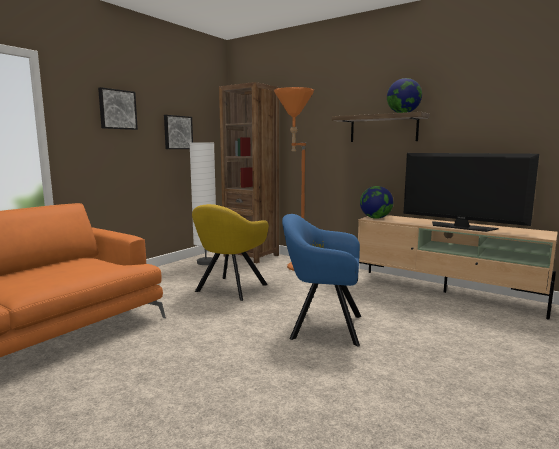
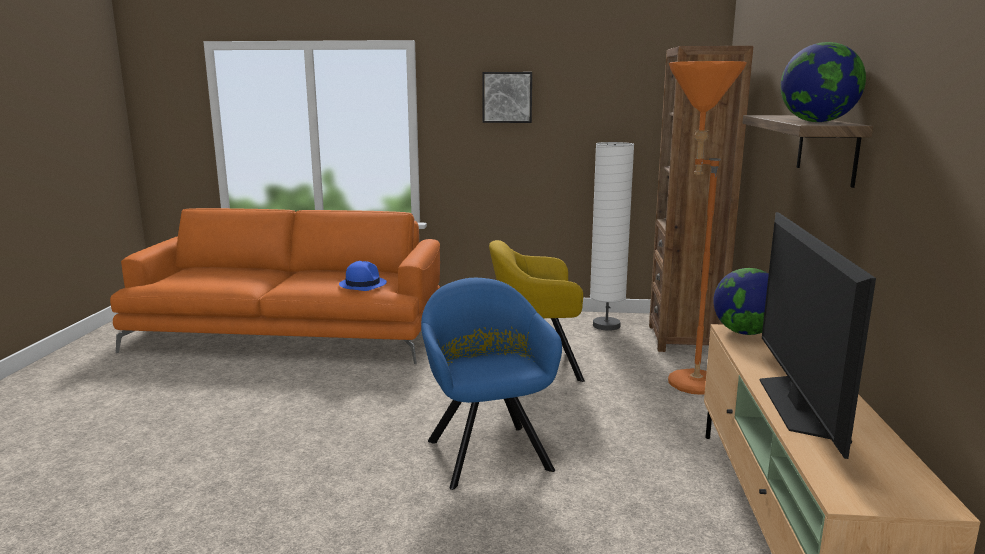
camera: 60 degrees right, 5 degrees up
(97, 266) = (362, 284): none -> blue hat
(177, 132) = (606, 124): picture -> none

